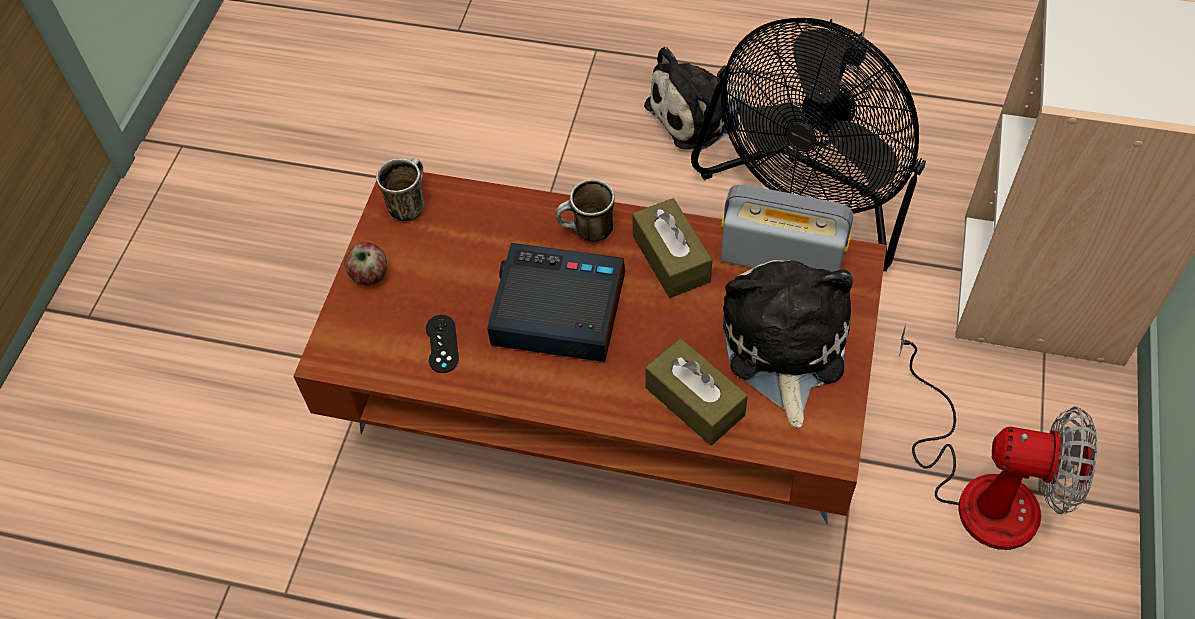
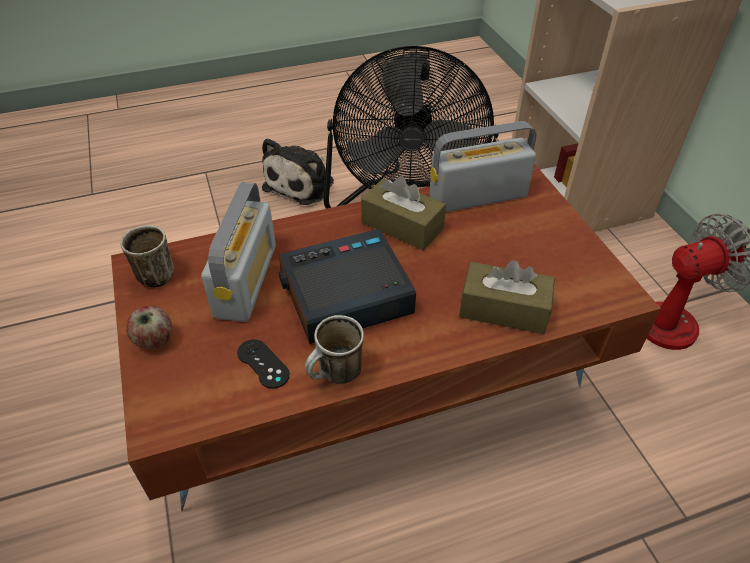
camera: 35 degrees left, 10 degrees down
(481, 251) = (246, 280): none -> radio
(587, 233) = (325, 234): mug -> mug (336, 376)
(783, 348) = (531, 247): plush toy -> none

